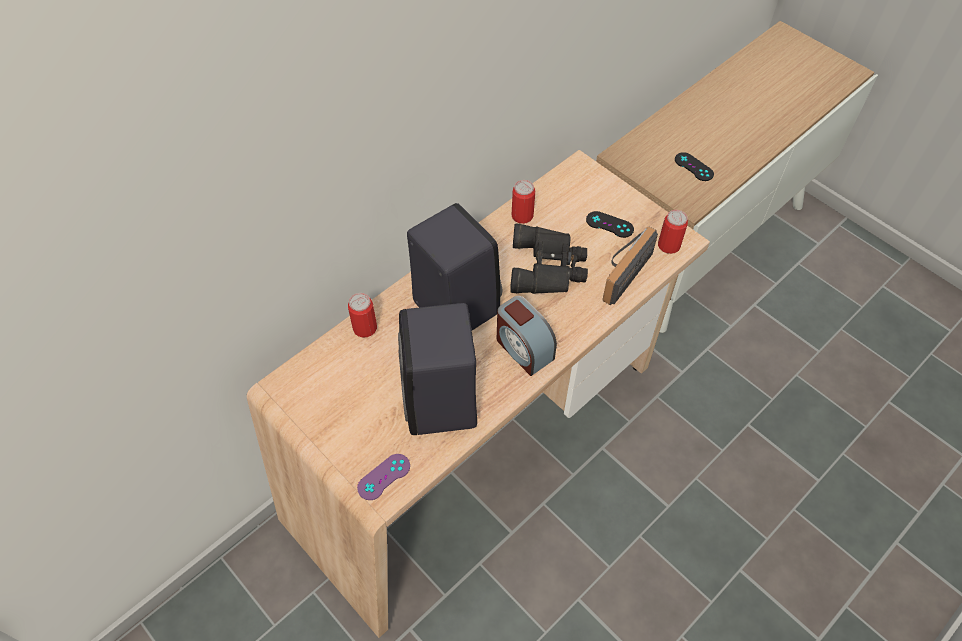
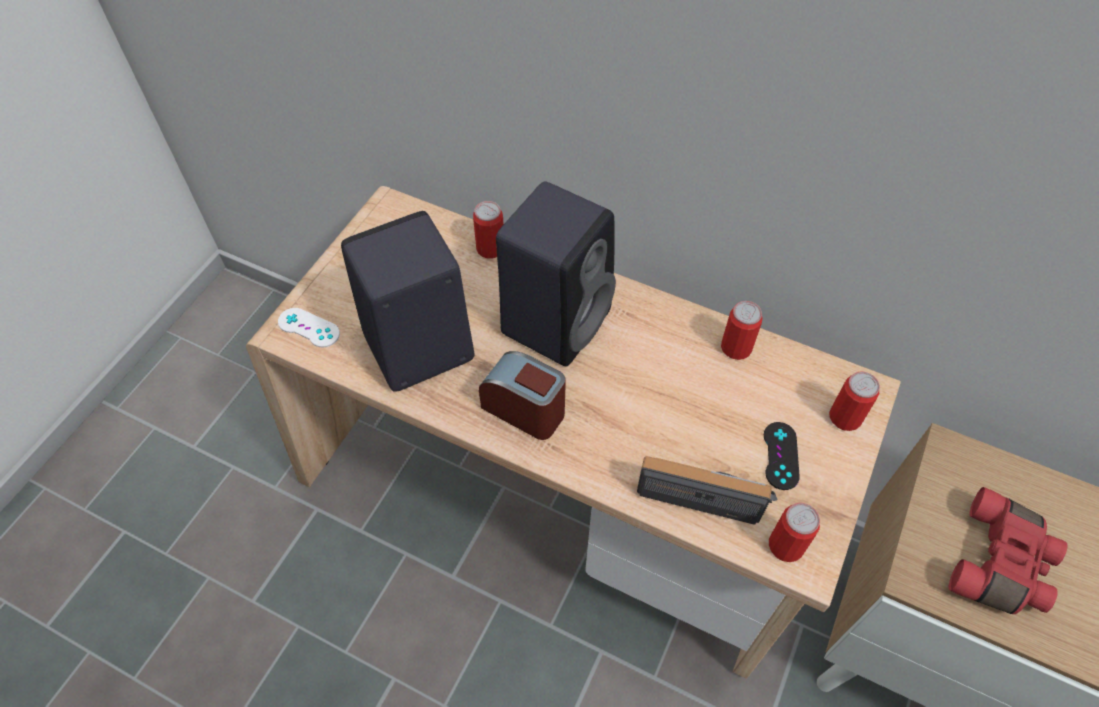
camera: 70 degrees right, 0 degrees up
(384, 477) = (309, 328): purple game controller -> white game controller
(523, 348) = (524, 409): alarm clock -> alarm clock turned 90 degrees clockwise
(549, 267) = (666, 402): black binoculars -> none
(594, 184) = (845, 417): none -> can
(694, 167) = (1002, 565): black game controller -> red binoculars

